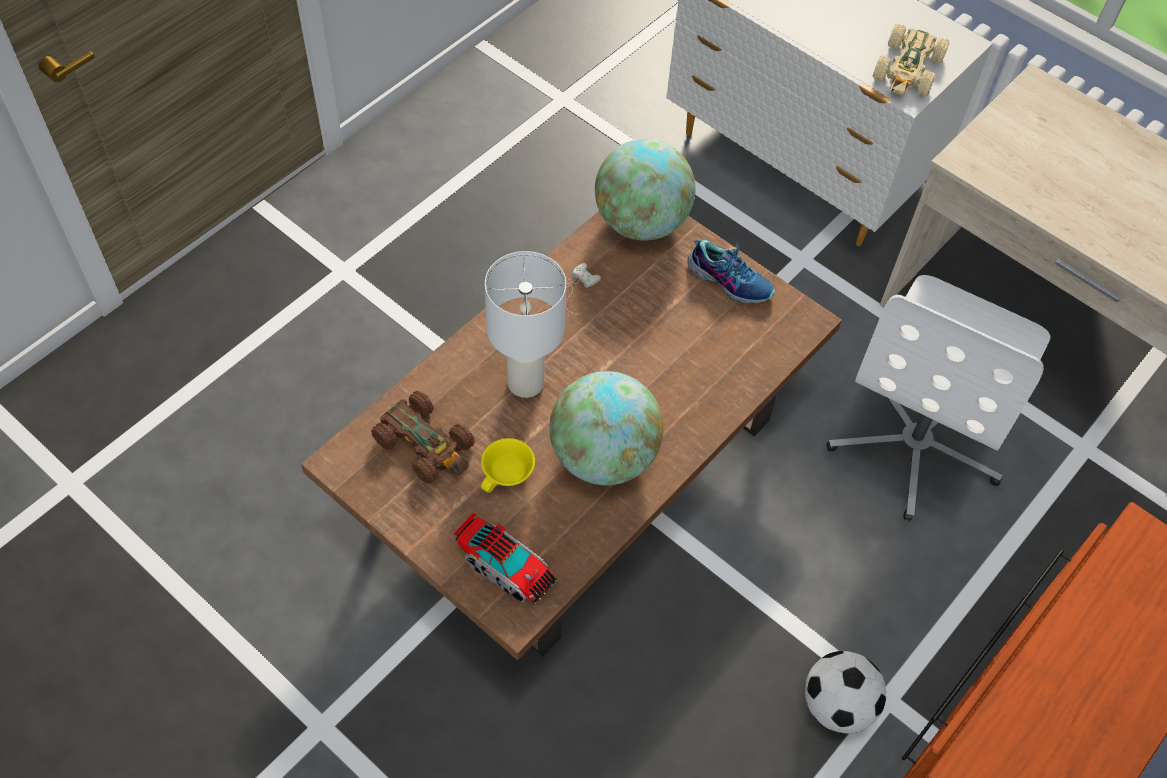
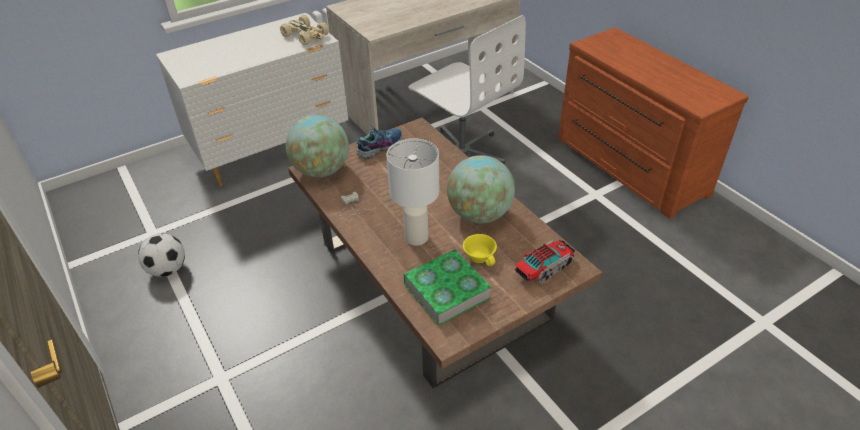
camera: 70 degrees left, 15 degrees down
(425, 444) = (446, 291): brown toy car -> book
(837, 706) = (597, 211): football -> football (168, 270)

